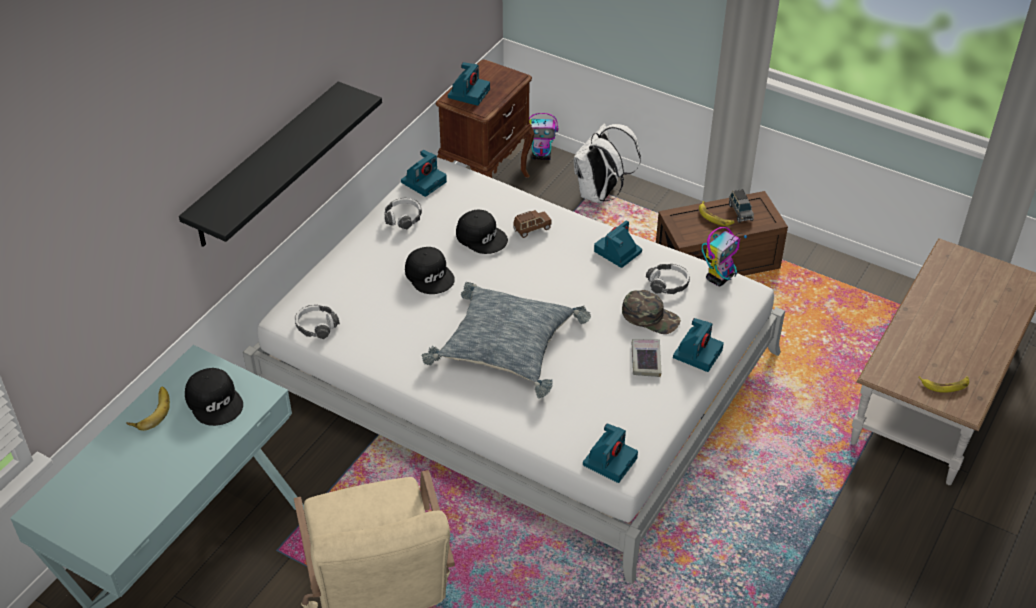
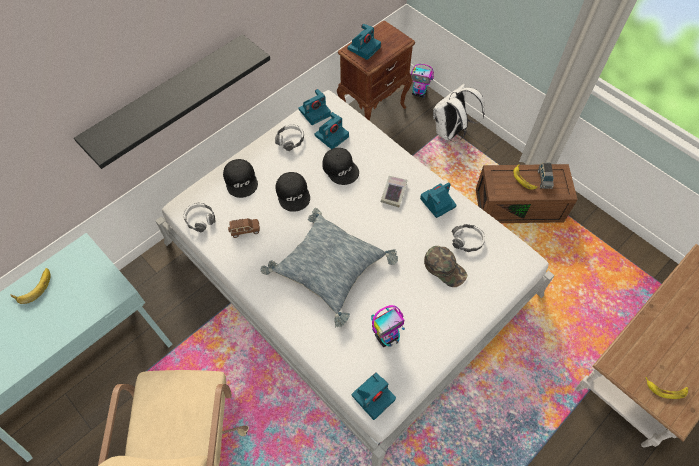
camera: 15 degrees right, 15 degrees up
(215, 401) = (81, 289): black cap -> black cap (241, 180)
(531, 229) = (379, 169): brown toy car -> brown toy car (245, 230)
(646, 360) = (429, 308): book -> book (393, 192)
(697, 353) = (471, 310): camera -> camera (332, 135)
(719, 277) = (509, 244): toy robot -> toy robot (387, 336)

